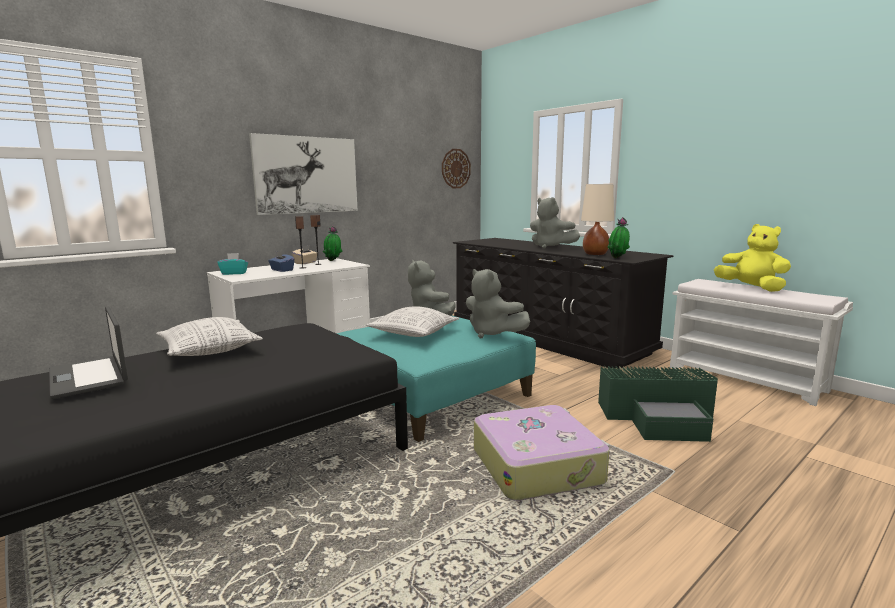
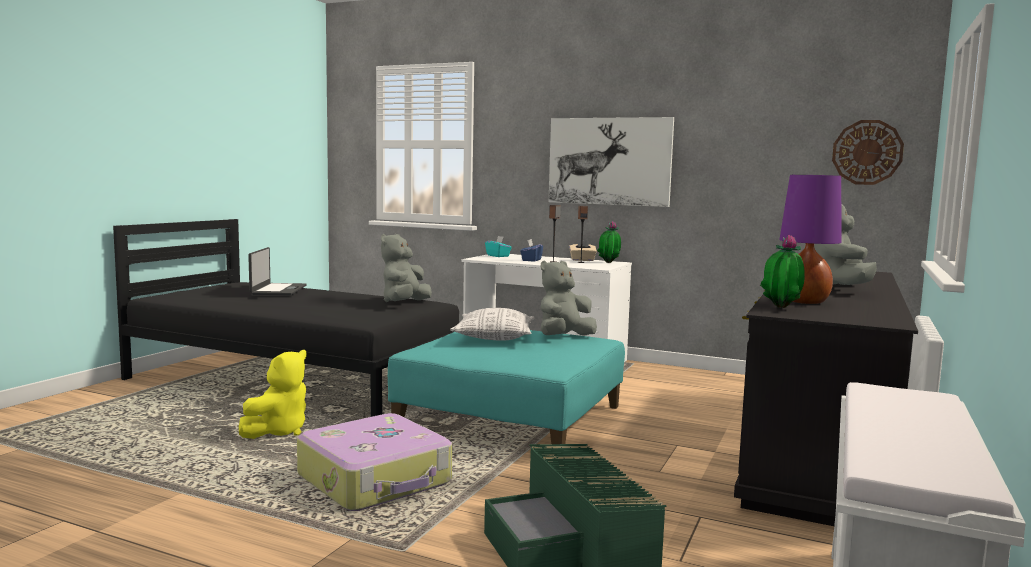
camera: 65 degrees right, 5 degrees down
(90, 376) = (278, 290): laptop -> laptop turned 150 degrees clockwise
(209, 350) = (350, 297): pillow -> none
(492, 333) = (537, 360): grey plush toy -> grey plush toy (404, 303)
(595, 254) = (805, 302): beige table lamp -> purple table lamp
(751, 288) = (924, 424): yellow plush toy -> yellow plush toy (278, 431)

